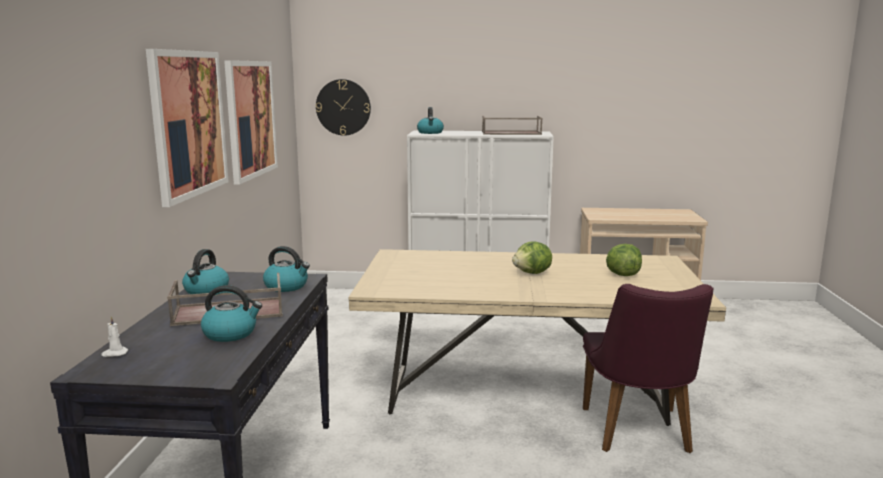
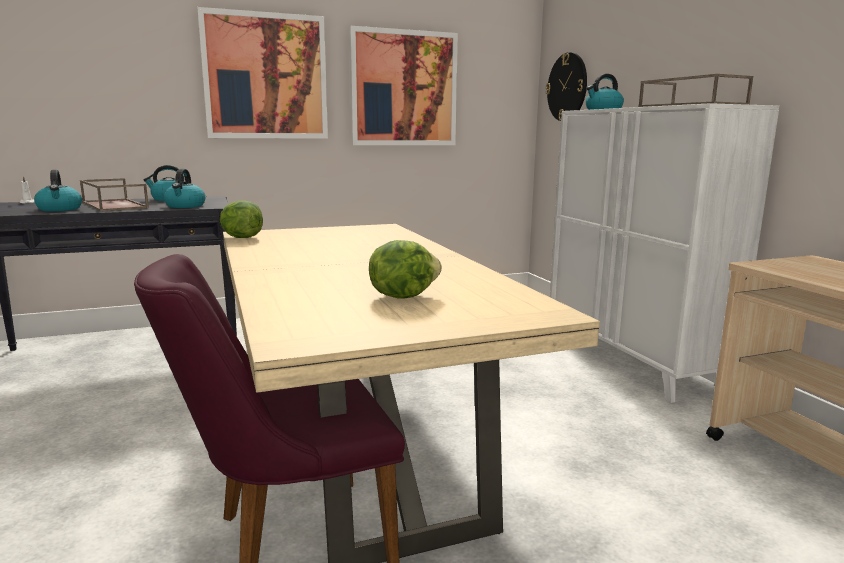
camera: 65 degrees right, 0 degrees up
(532, 273) = (359, 263): lettuce -> lettuce (241, 238)

